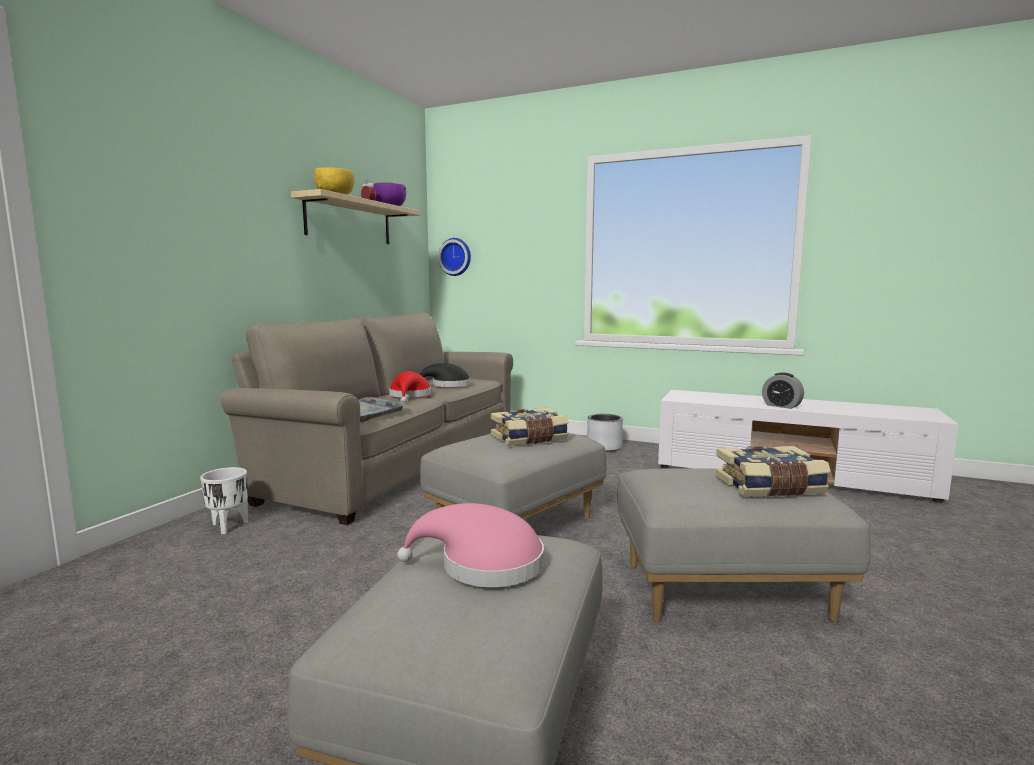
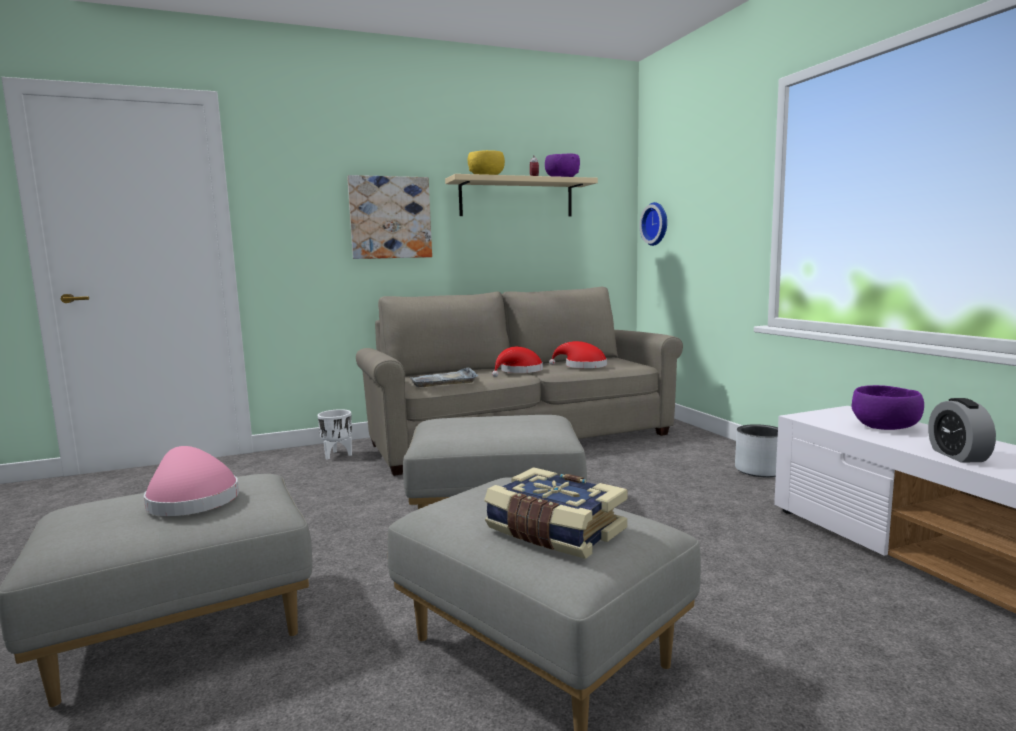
camera: 45 degrees right, 0 degrees up
(239, 230) = (390, 218): none -> picture
(447, 385) = (582, 366): black hat -> red hat
(529, 439) = (503, 426): book -> none
(721, 398) = (885, 427): none -> purple bowl

